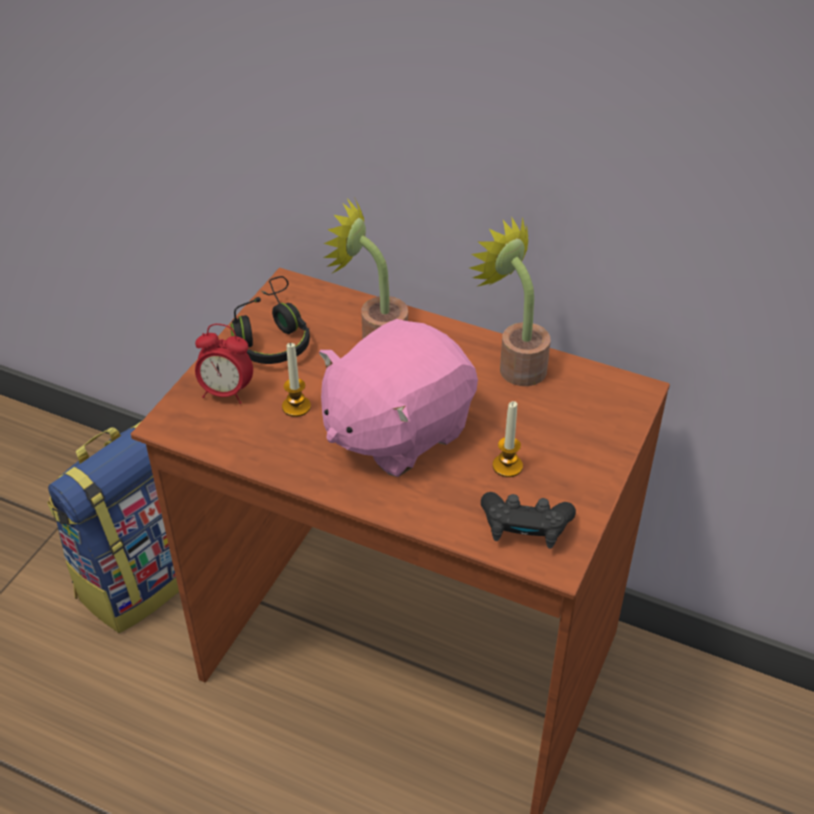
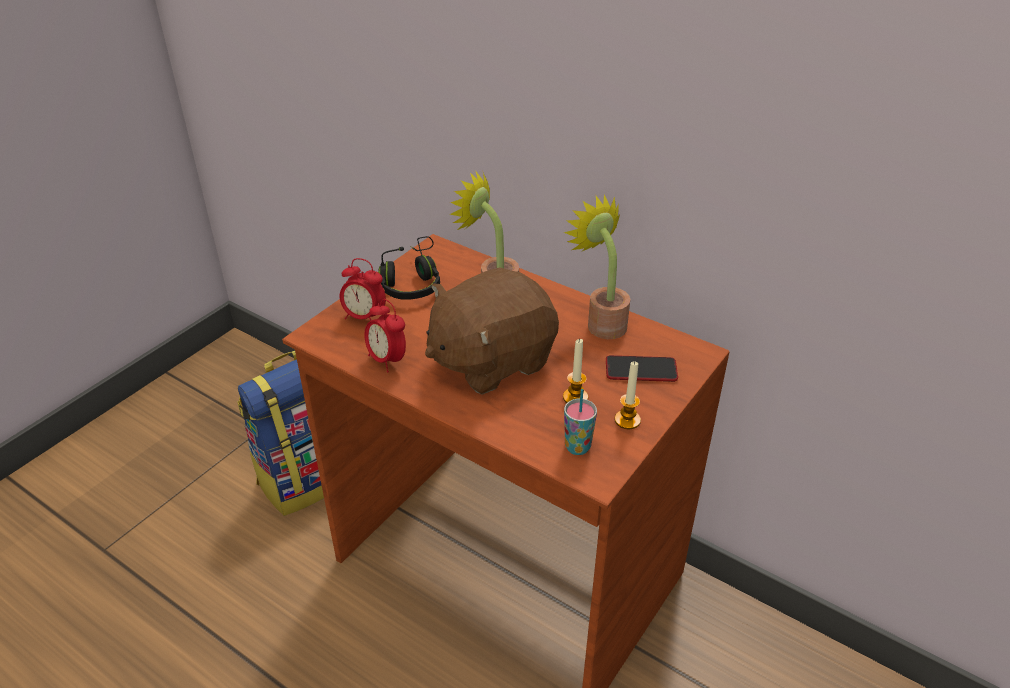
camera: 10 degrees right, 5 degrees down
(270, 446) = (387, 360): none -> alarm clock
(296, 407) = (416, 333): candle -> candle (627, 420)
(396, 431) = (490, 360): pink plush toy -> brown plush toy
(525, 529) = (577, 447): black game controller -> cup
(575, 421) = (641, 370): none -> phone

